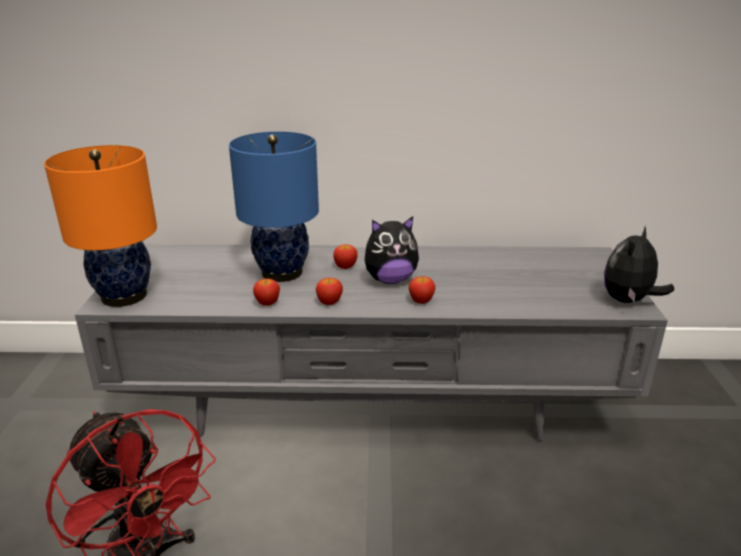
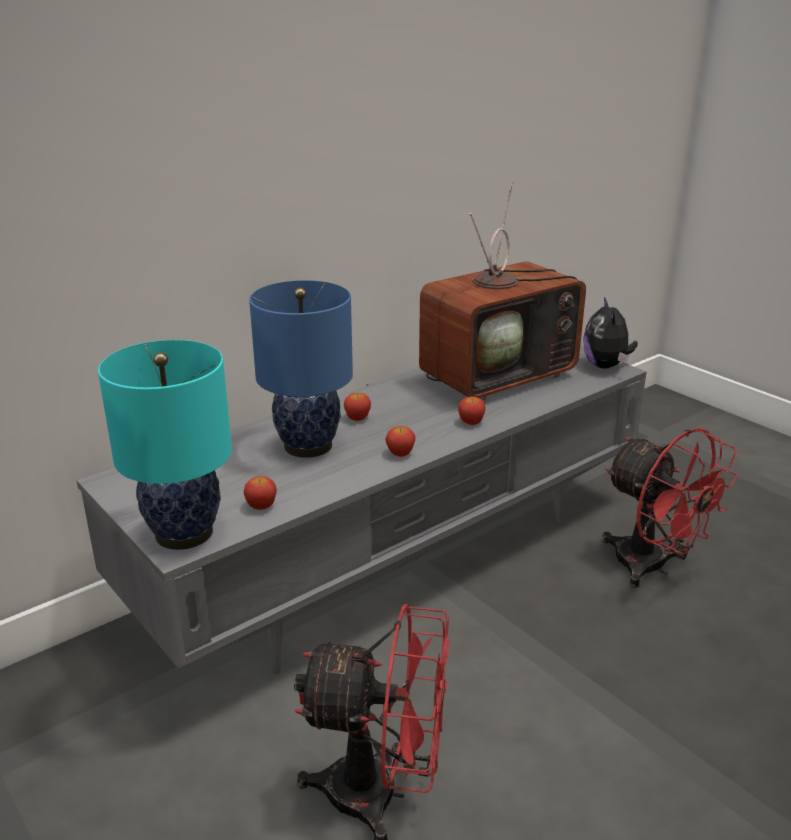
camera: 40 degrees left, 0 degrees up
(124, 296) = (184, 532): orange table lamp -> turquoise table lamp
(267, 303) = (347, 477): apple -> apple (261, 506)
(390, 280) = (417, 415): plush toy -> none
(509, 274) = (498, 375): none -> television
(580, 525) = (652, 567): none -> red fan

